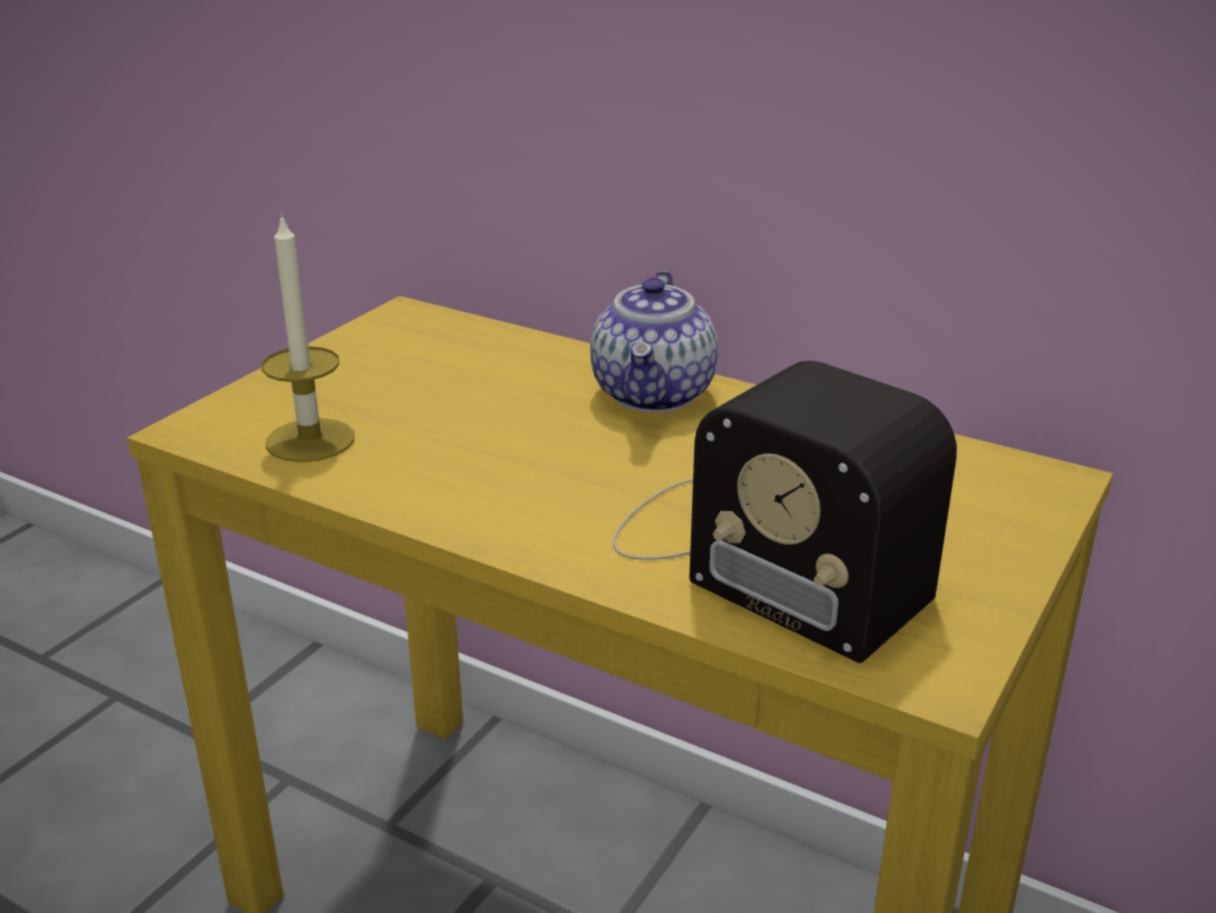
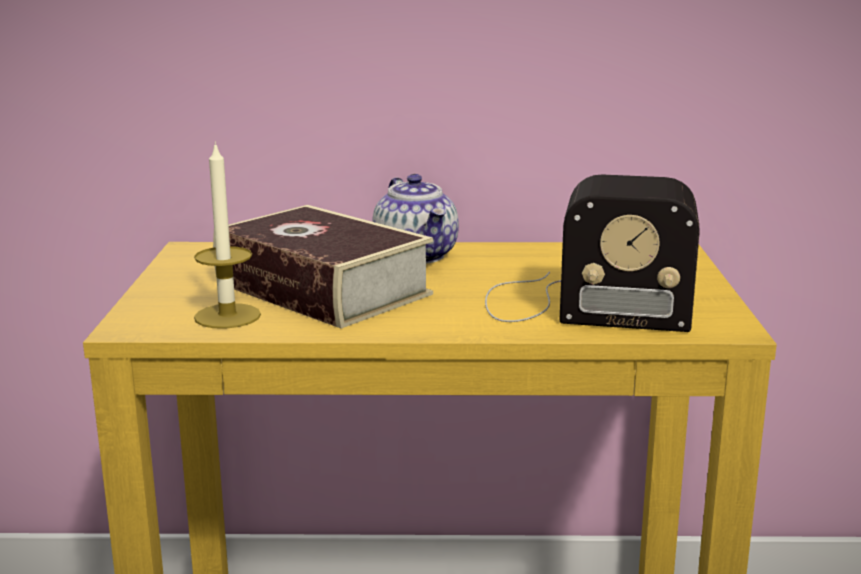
camera: 30 degrees left, 10 degrees down
(468, 424) = (322, 289): none -> book

